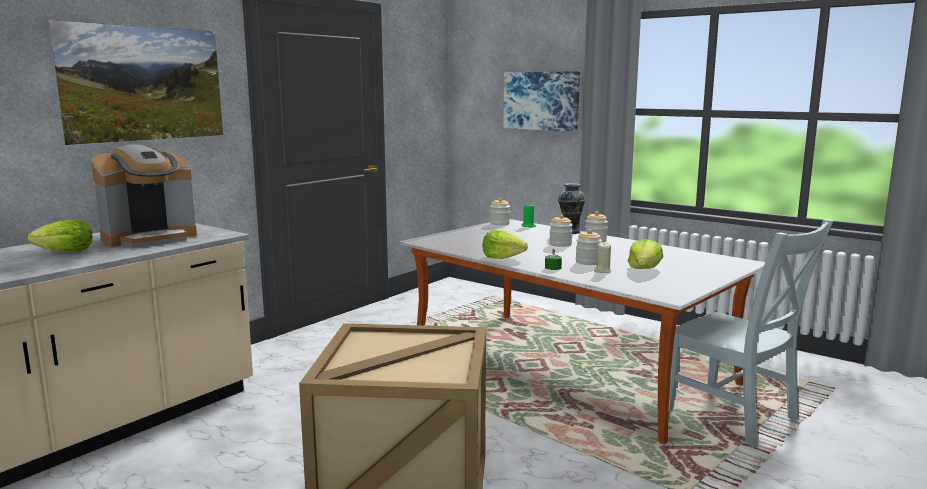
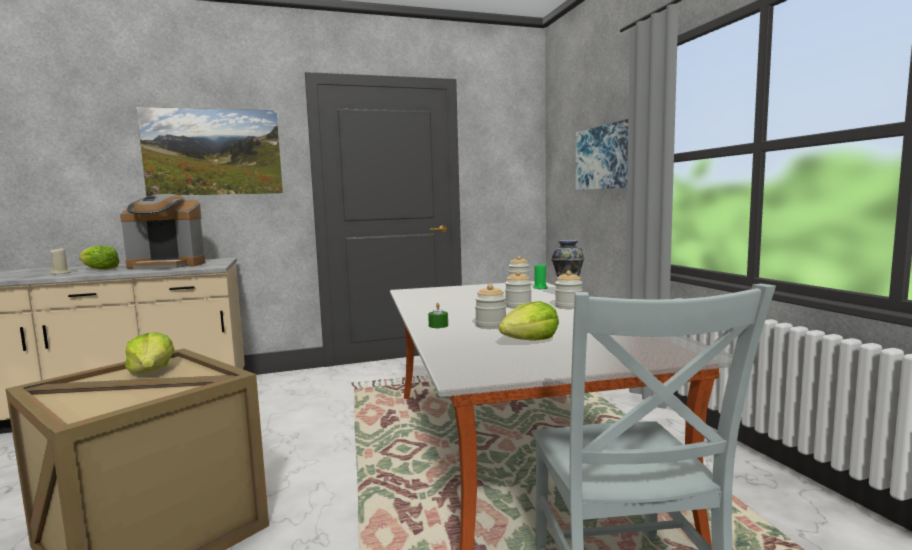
camera: 35 degrees right, 5 degrees down
(502, 257) = (424, 311): lettuce -> lettuce (152, 371)
(602, 271) = (477, 336): beige candle -> beige candle (61, 273)

